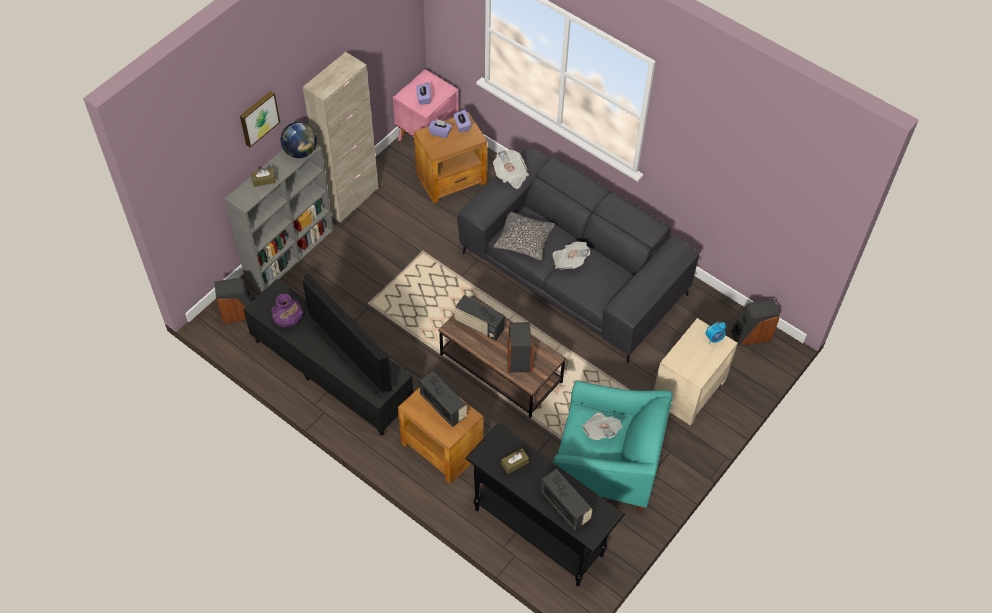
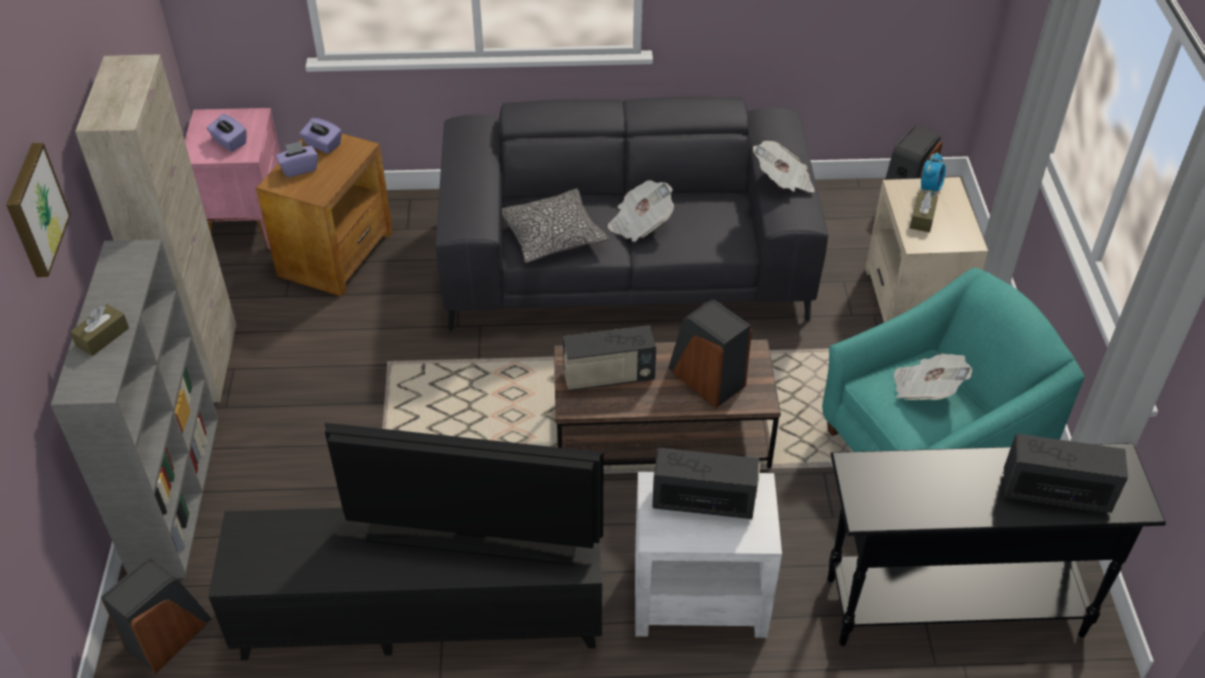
camera: 40 degrees left, 10 degrees down
(288, 320) = (309, 558): purple vase -> none
(300, 152) = (130, 263): globe -> none
(442, 447) = (698, 596): brown side table -> white side table
(510, 175) = (463, 158): newspaper -> newspaper (783, 181)
(514, 463) = (922, 487): brown tissue box -> brown tissue box (922, 218)

